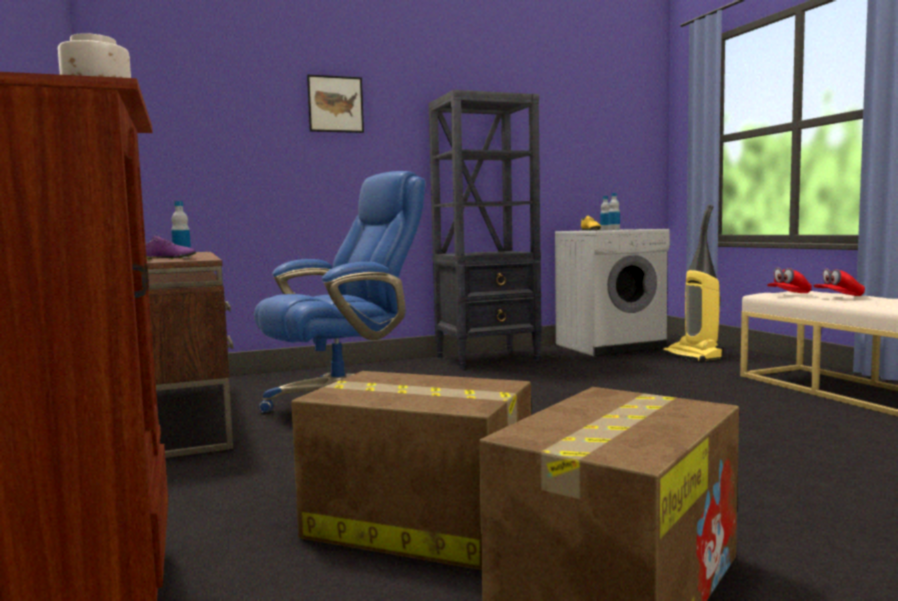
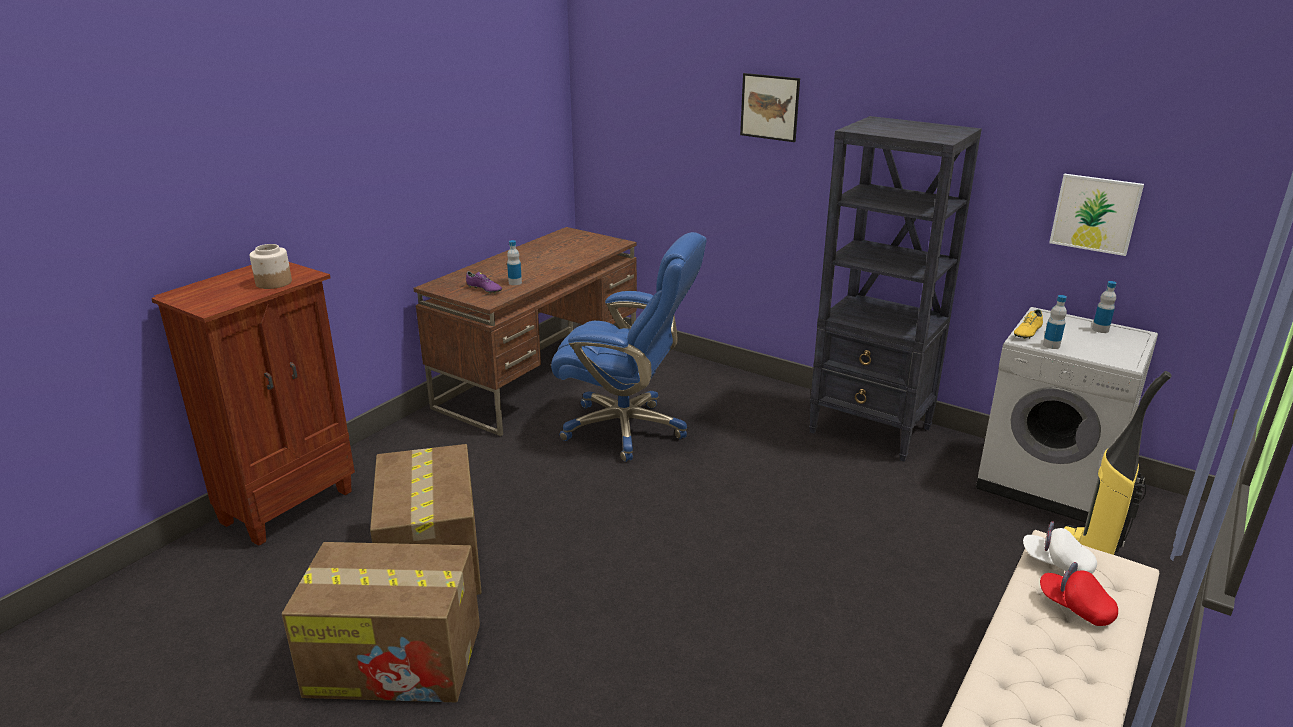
camera: 55 degrees right, 20 degrees up
(576, 159) = (1095, 214): none -> picture
(789, 294) = (1056, 563): red cap -> white cap

